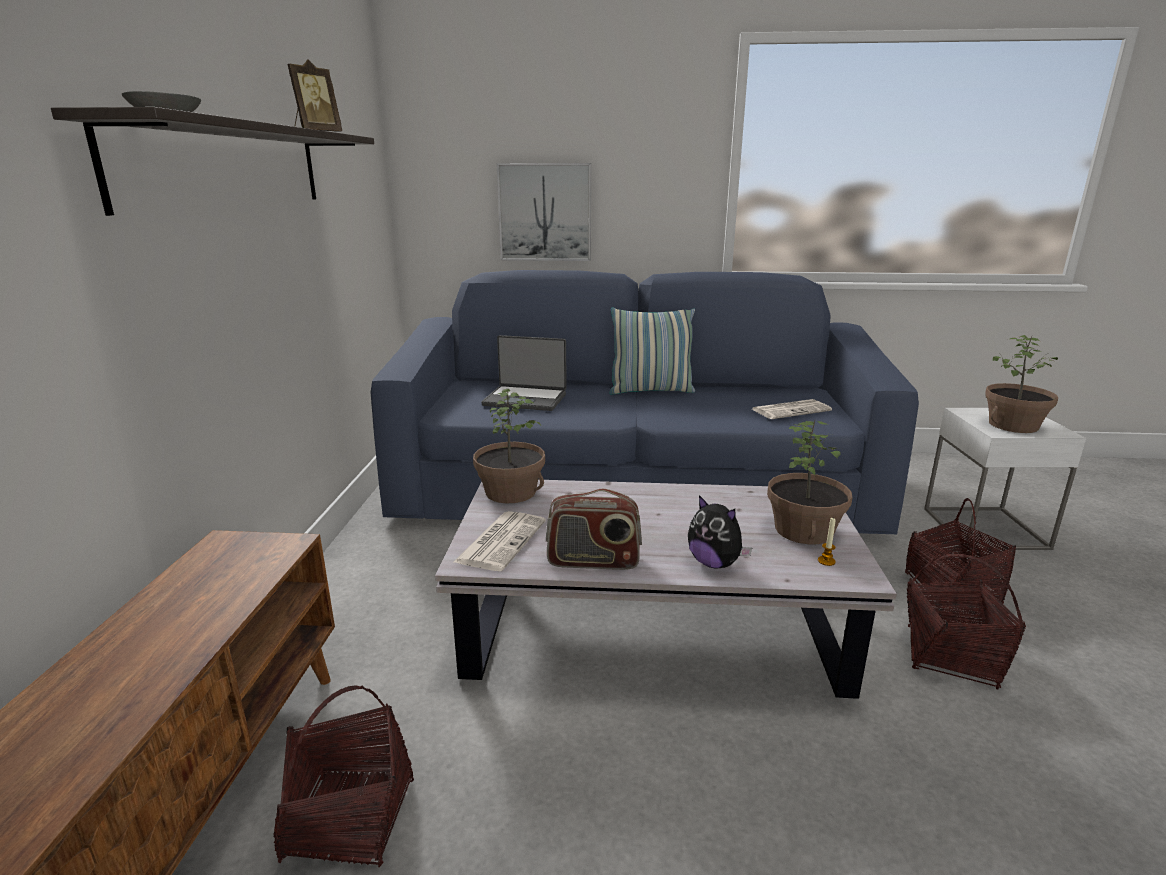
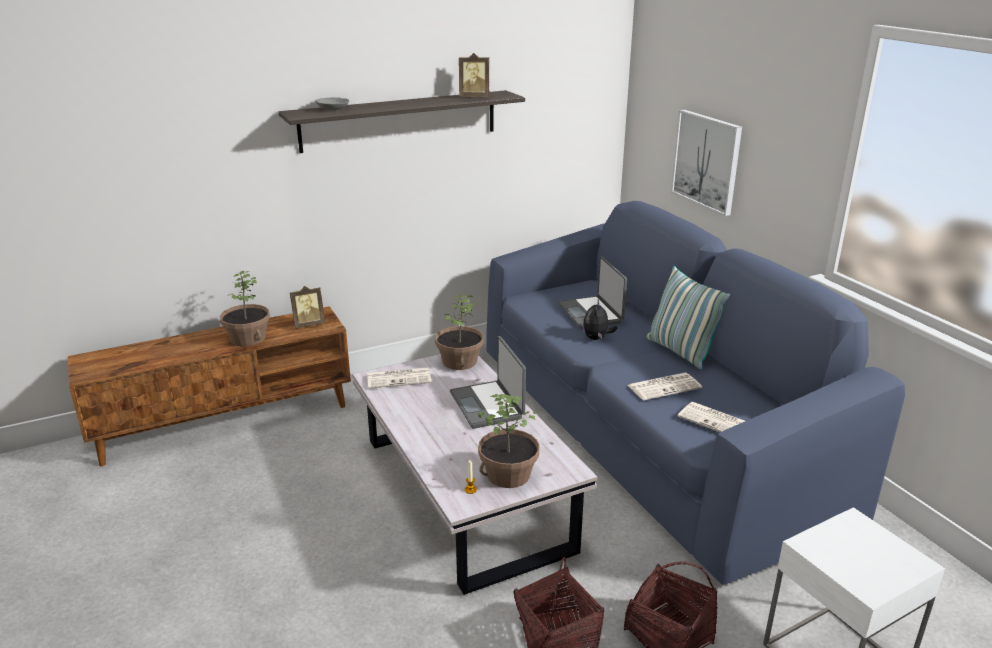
camera: 60 degrees right, 5 degrees up
(243, 562) = (308, 324): none -> picture frame
(351, 818) = (270, 452): basket -> none
(593, 561) = (401, 411): radio -> none
(638, 502) = (488, 405): none -> laptop
(710, 411) = (664, 386): none -> newspaper
(714, 563) = (432, 449): plush toy -> plush toy (596, 338)
(1013, 425) = (847, 555): potted plant -> potted plant (247, 338)

